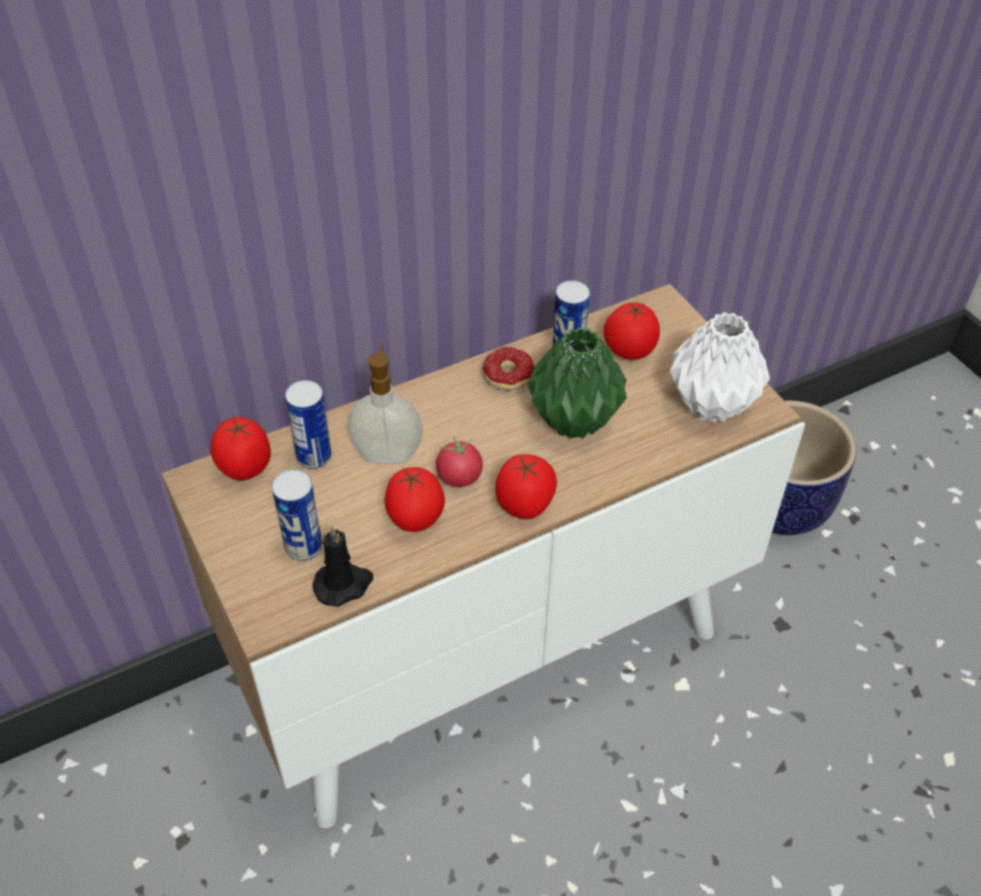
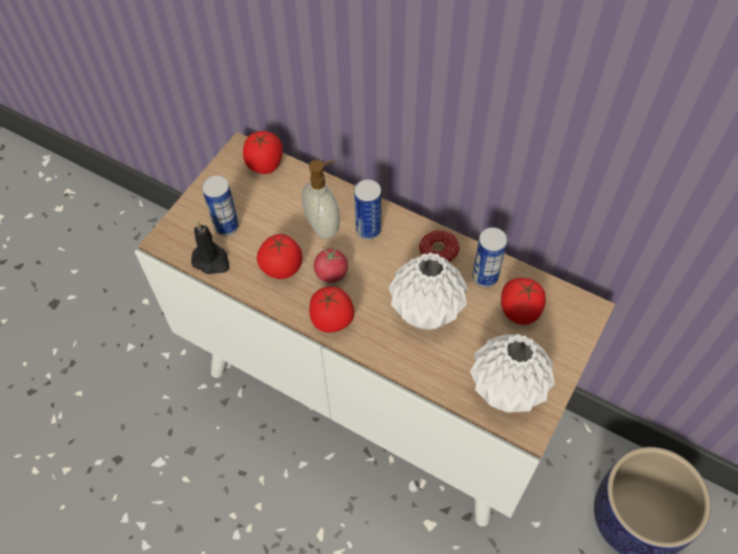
camera: 60 degrees right, 10 degrees up
(314, 457) = (295, 192): can -> can (368, 230)
(573, 419) = (427, 310): green vase -> white vase

